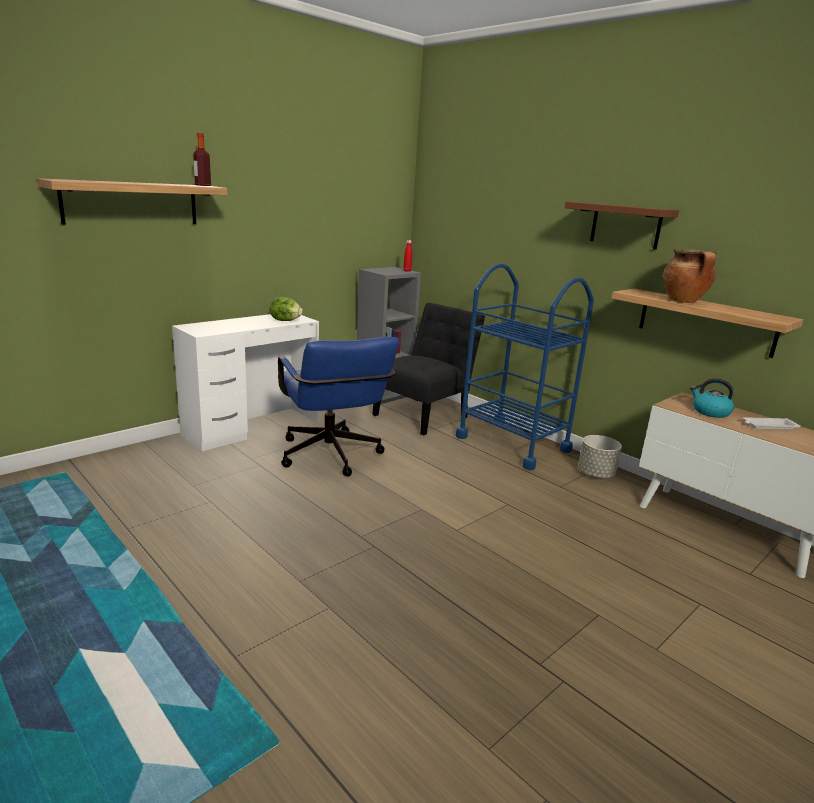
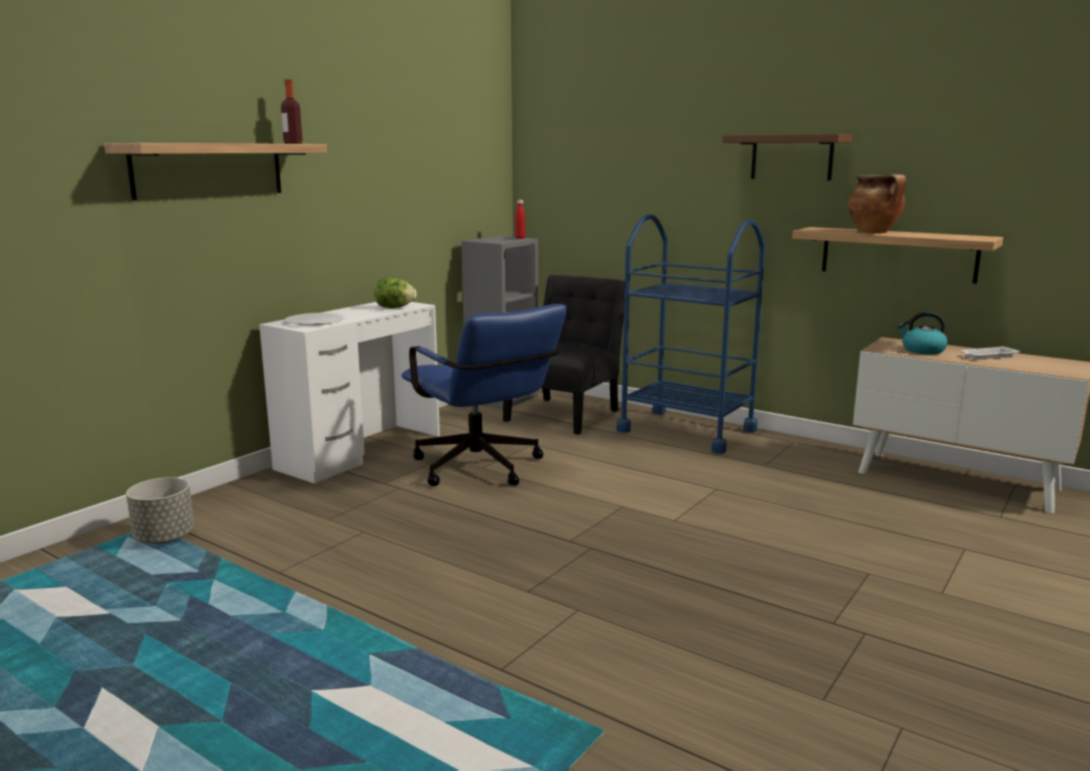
camera: 10 degrees left, 5 degrees down
(213, 327) = (314, 321): none -> white plate
(596, 474) = (796, 449): grey planter -> grey planter (165, 538)

